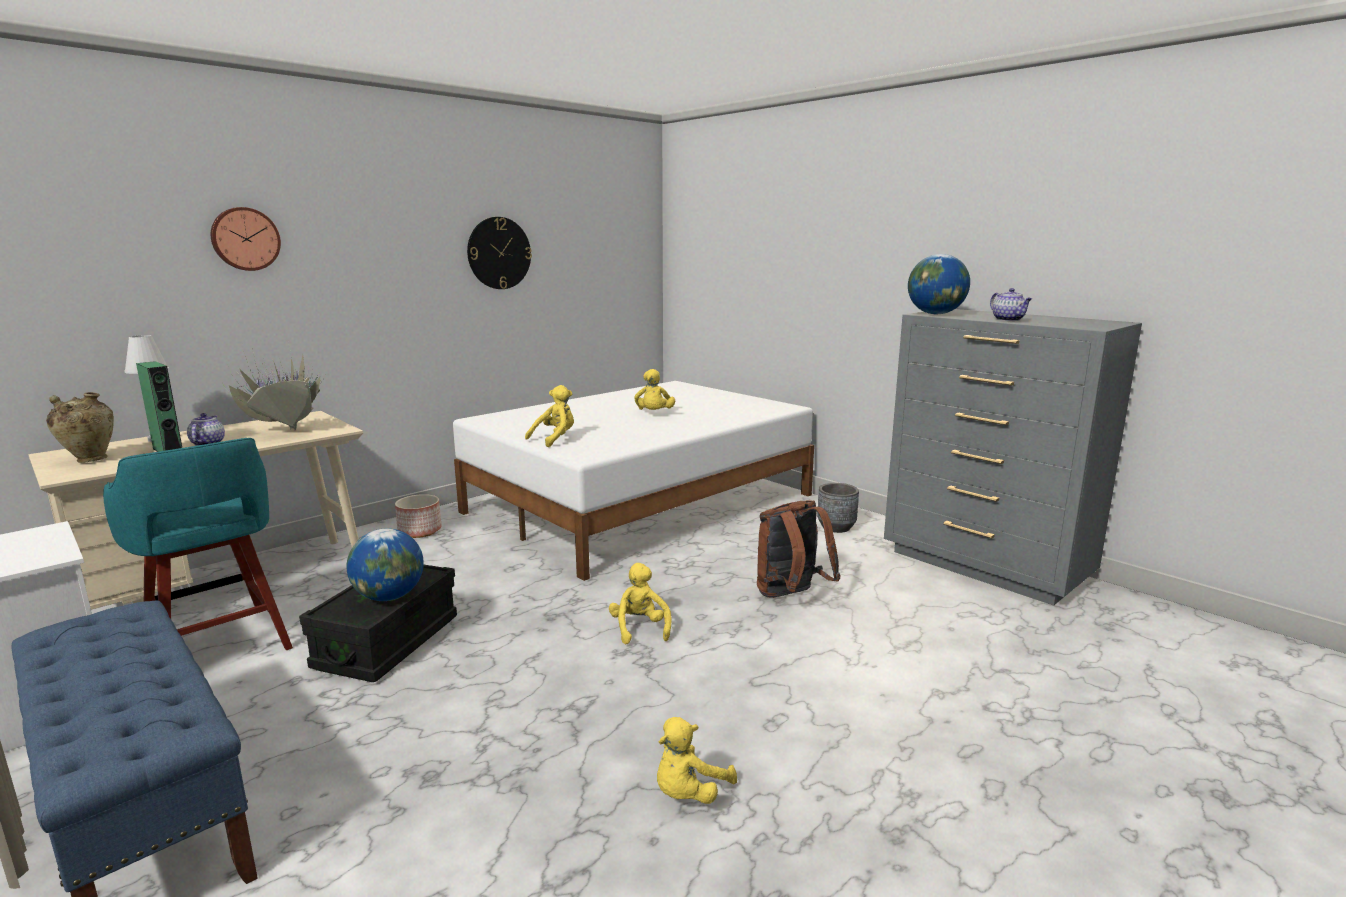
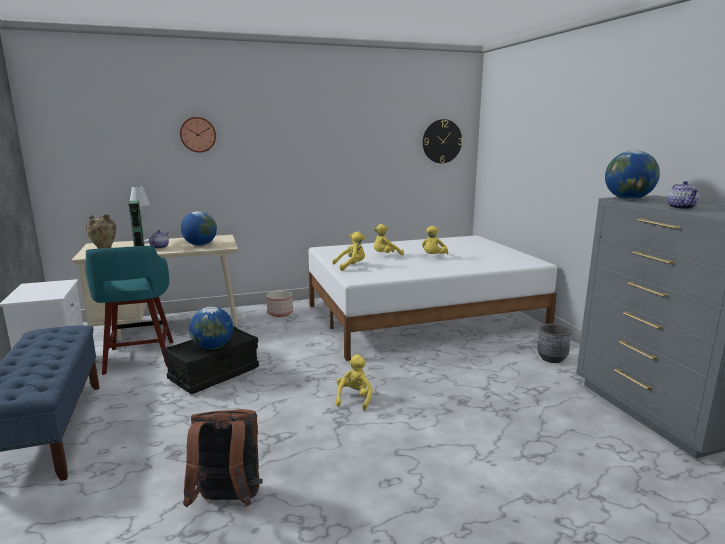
camera: 25 degrees right, 0 degrees up
(285, 432) = (200, 245): potted plant -> globe
(499, 253) = (352, 143): wall clock -> wall clock (442, 141)
(689, 793) = (298, 509): yellow plush toy -> yellow plush toy (386, 255)
(791, 596) = (474, 400): brown backpack -> brown backpack (227, 501)

